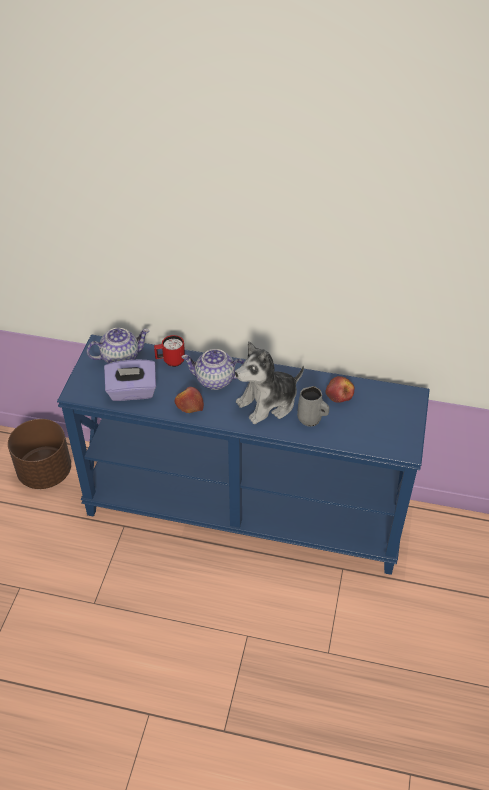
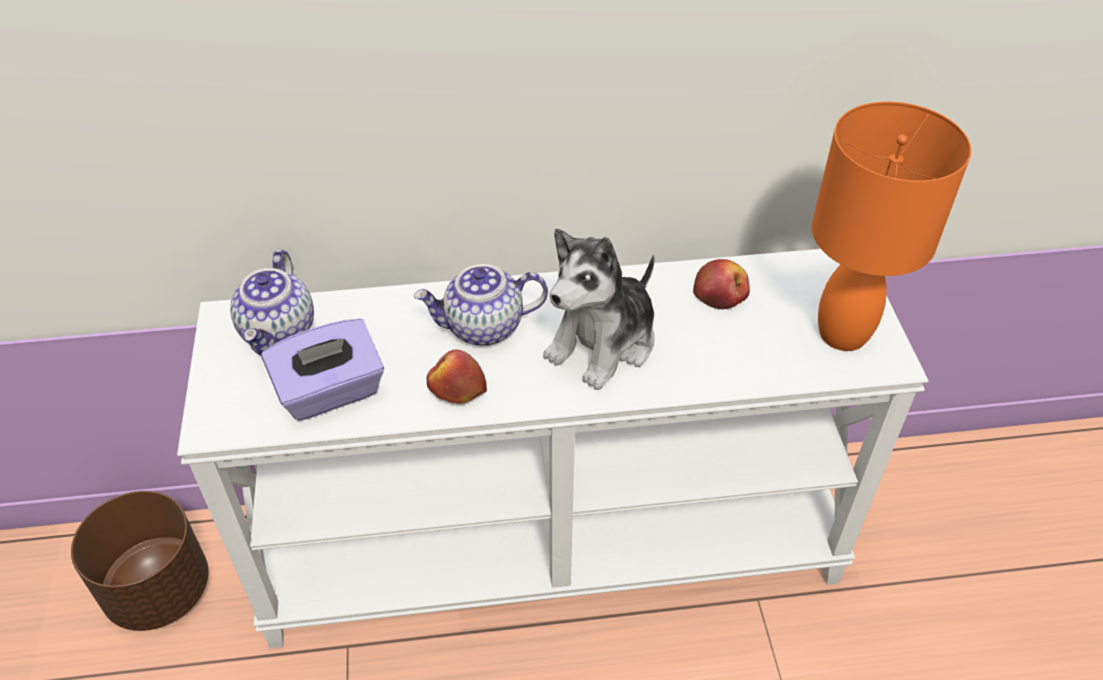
camera: 20 degrees left, 0 degrees up
(120, 357) = (279, 331): teapot -> teapot turned 135 degrees clockwise
(170, 361) = (382, 314): red mug -> none
(245, 509) = (552, 545): blue console table -> white console table
(310, 419) = (695, 352): grey mug -> none
(389, 430) = (841, 333): none -> orange table lamp

